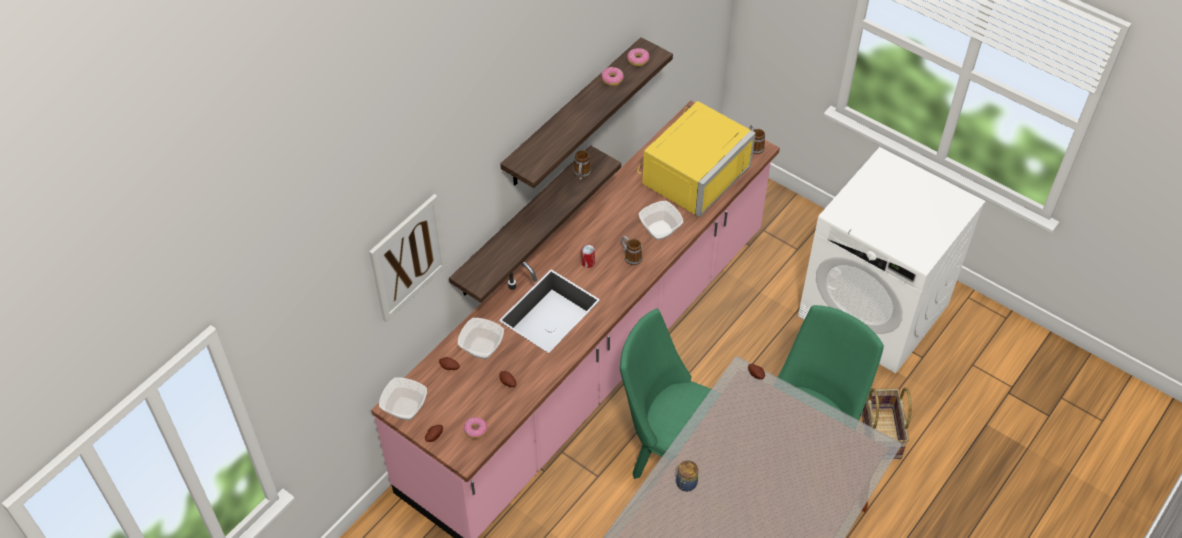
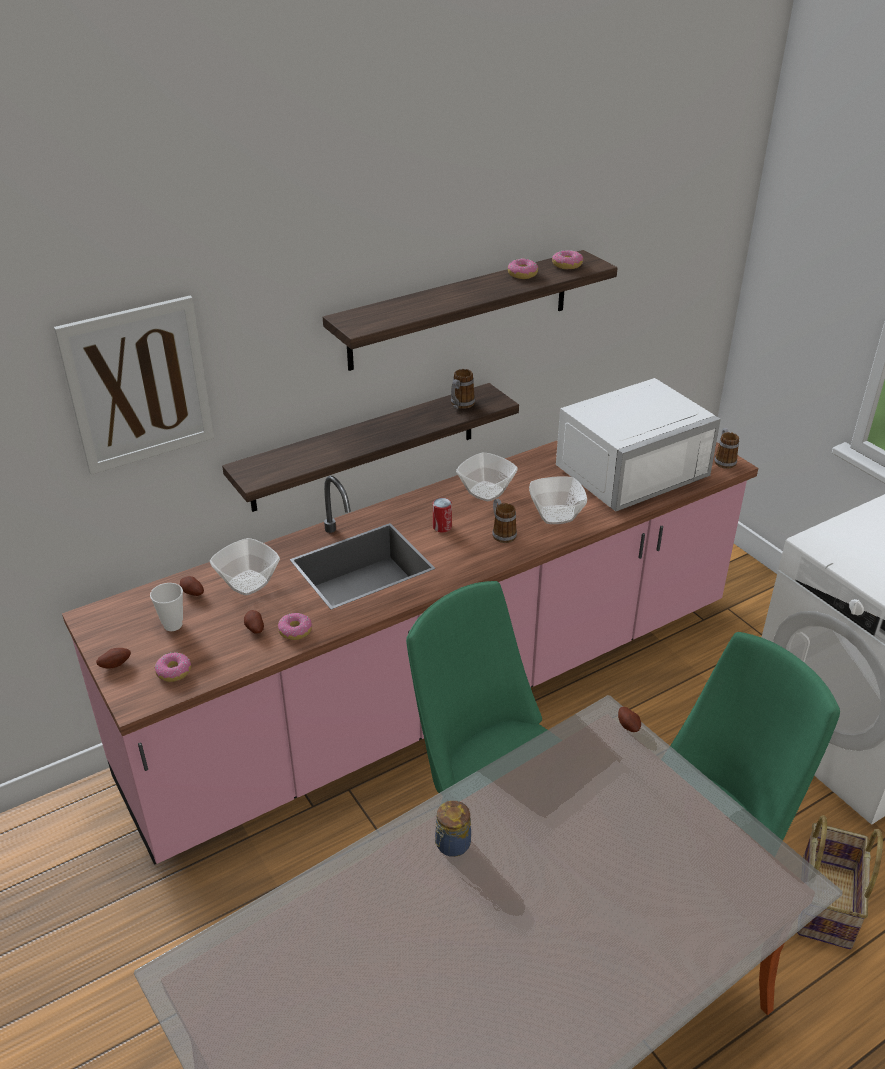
camera: 20 degrees right, 15 degrees down
(406, 408) = (104, 623): bowl -> bowl (487, 491)
(452, 396) = (173, 625): none -> cup
(535, 376) = (295, 631): none -> donut
(690, 173) = (625, 468): yellow microwave -> white microwave

